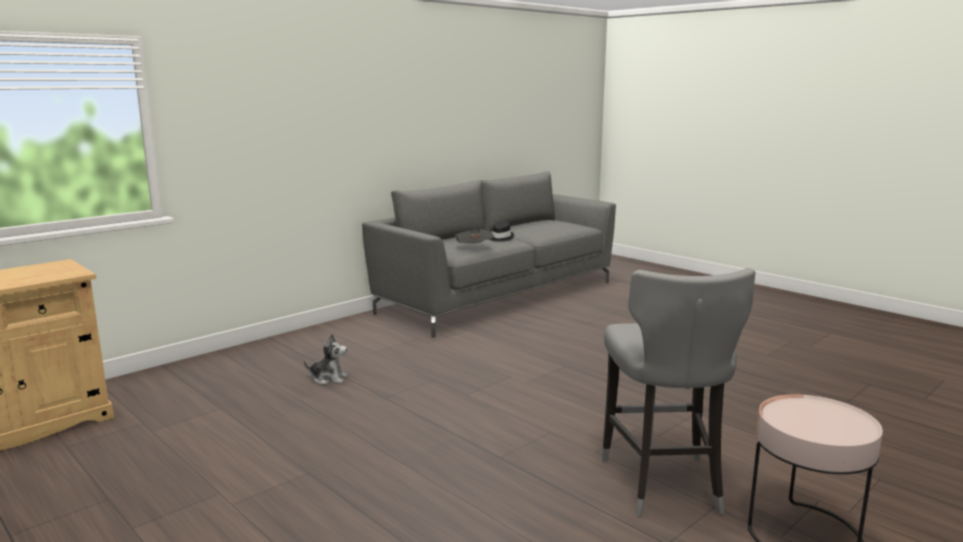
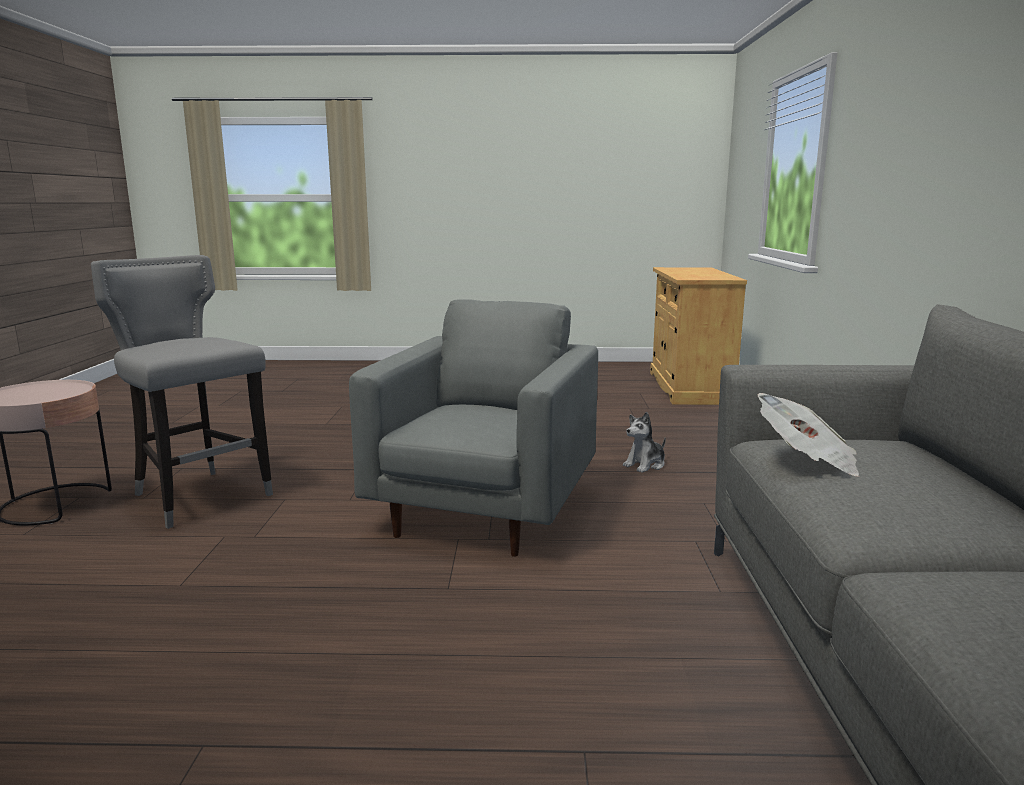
camera: 135 degrees right, 0 degrees up
(483, 390) = (485, 511): none -> grey armchair
(500, 238) = (907, 516): black hat -> none

